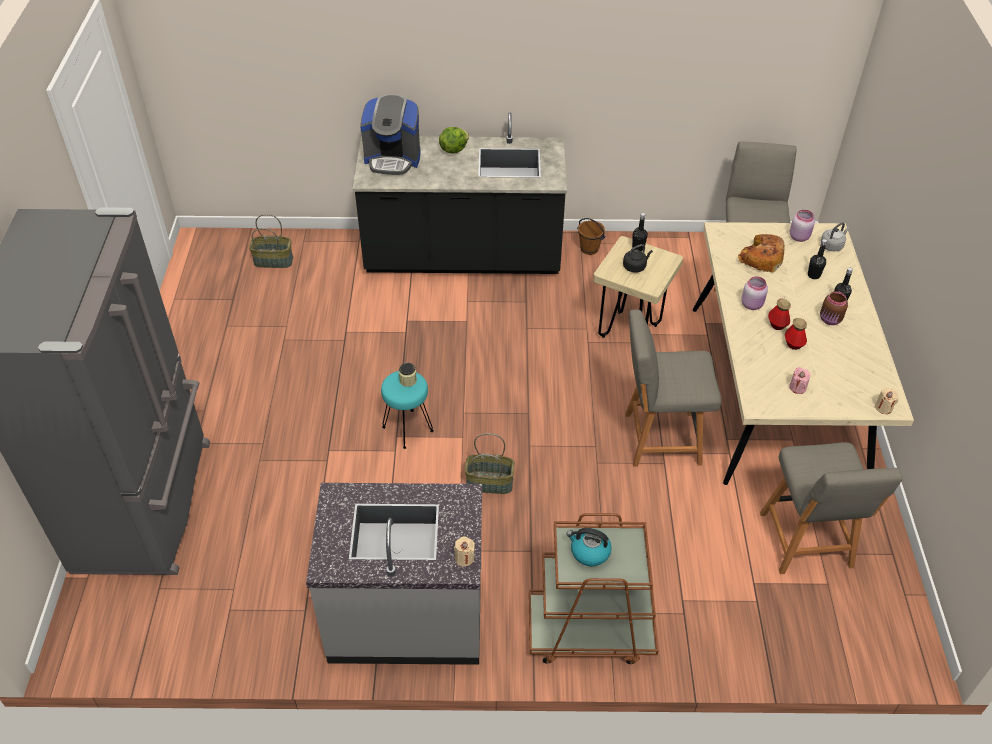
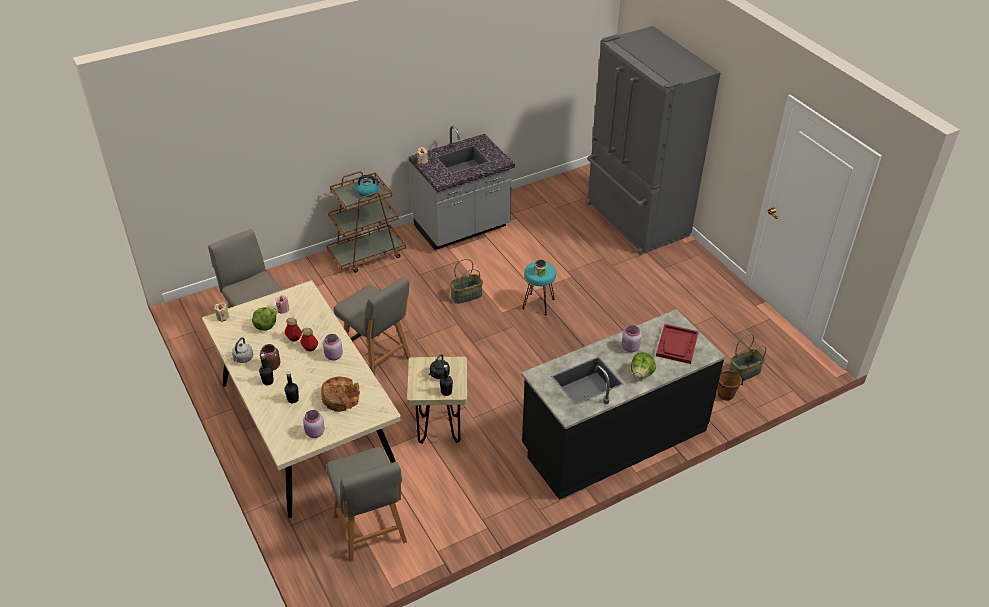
camera: 150 degrees right, 5 degrees down
(393, 159) = (677, 345): coffee machine -> red tray
(440, 172) = (630, 348): none -> pink jar
(589, 249) = (518, 494): brown bucket -> brown bucket (725, 395)
(659, 439) = (377, 359): grey chair -> grey chair turned 75 degrees clockwise
(826, 373) = (265, 325): none -> lettuce
(832, 245) = (284, 435): grey kettle -> grey kettle (243, 359)

